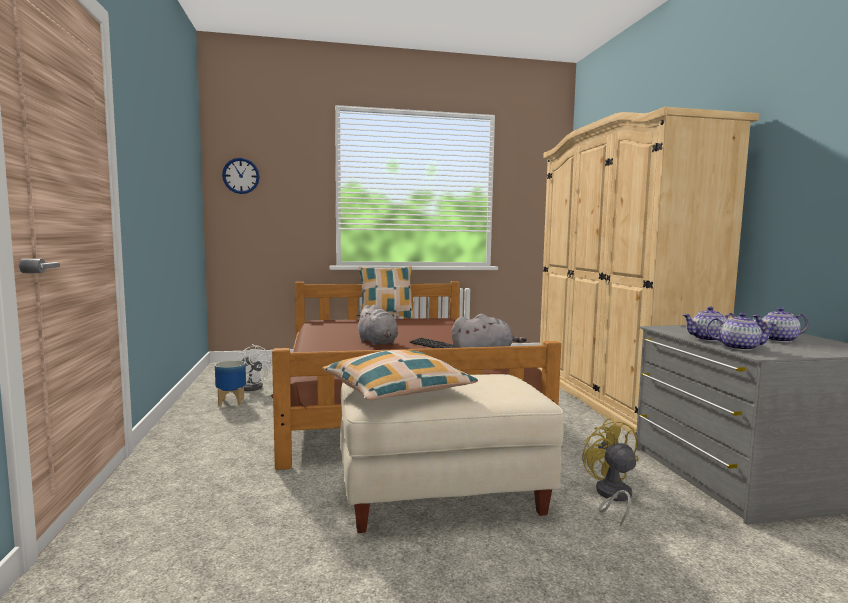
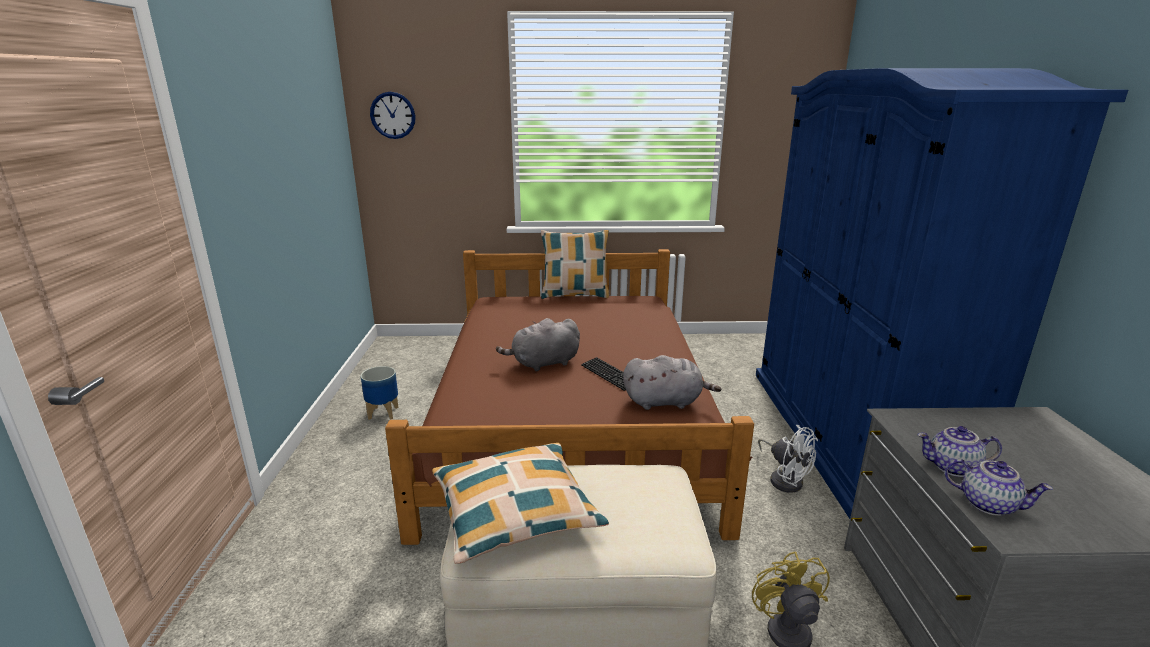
camera: 10 degrees right, 15 degrees up
(253, 387) = (413, 385): white fan -> white fan (784, 479)
(378, 343) = (543, 363): grey plush toy -> grey plush toy turned 90 degrees clockwise
(614, 398) = (847, 437): beige wardrobe -> blue wardrobe
(778, 340) = (1062, 478): teapot -> none

